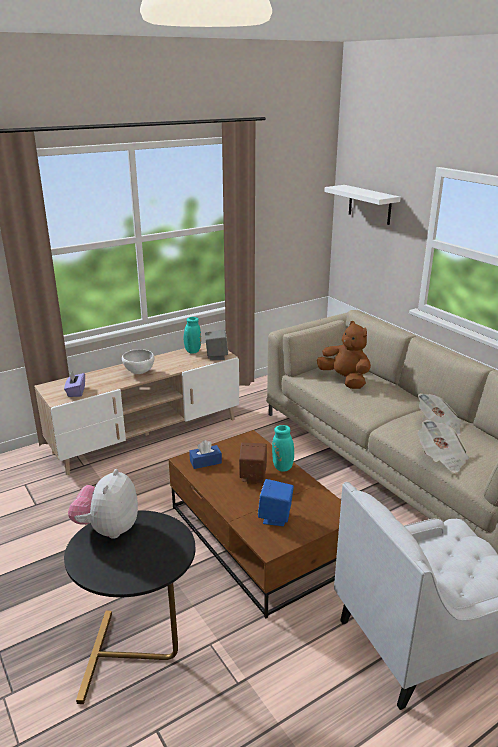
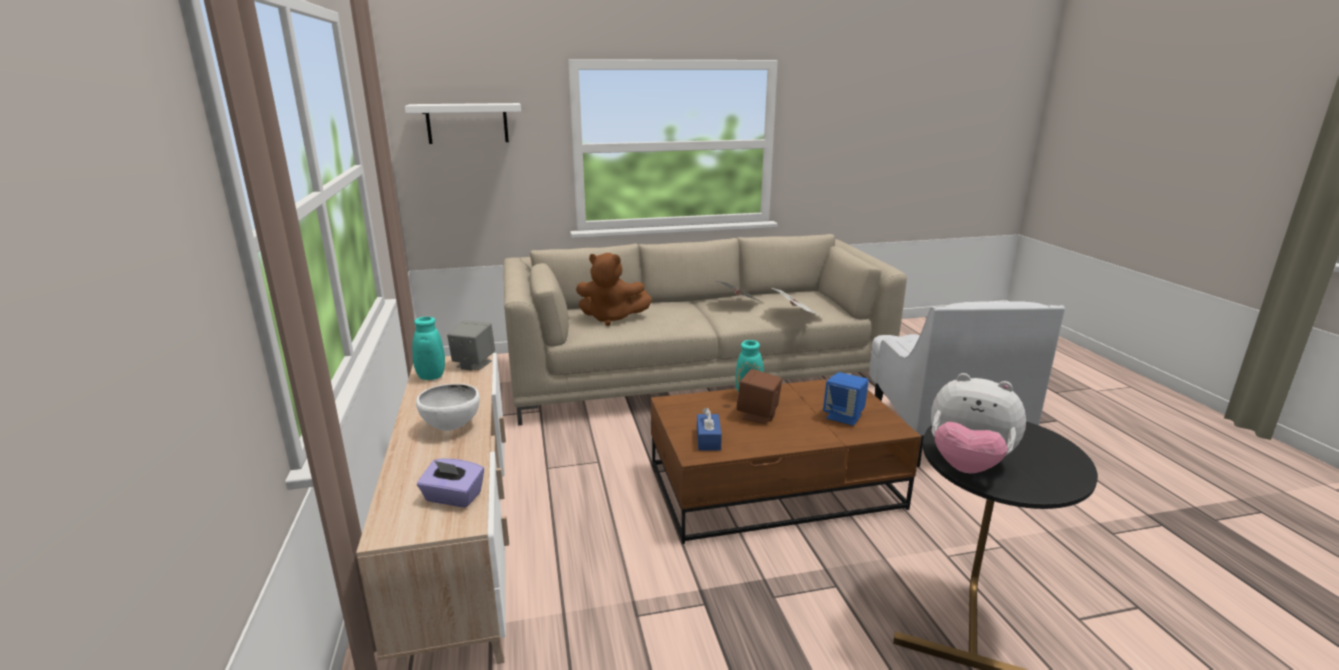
camera: 70 degrees left, 5 degrees down
(345, 380) = (611, 318): brown plush toy -> brown plush toy turned 150 degrees counterclockwise

